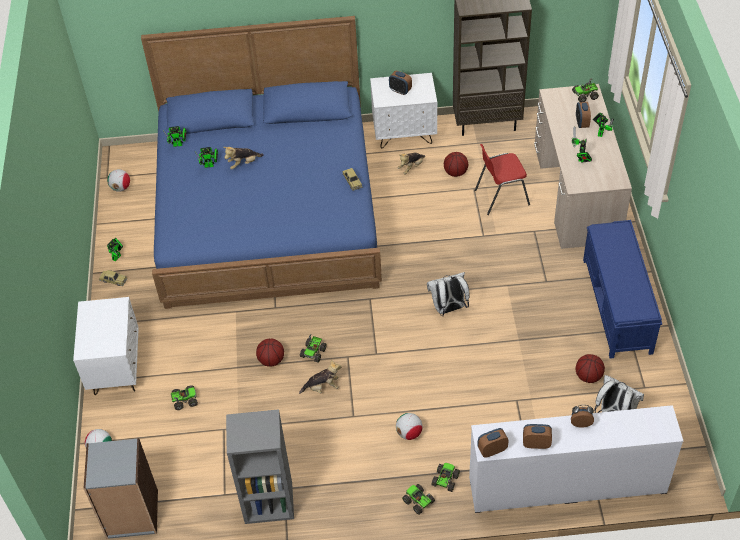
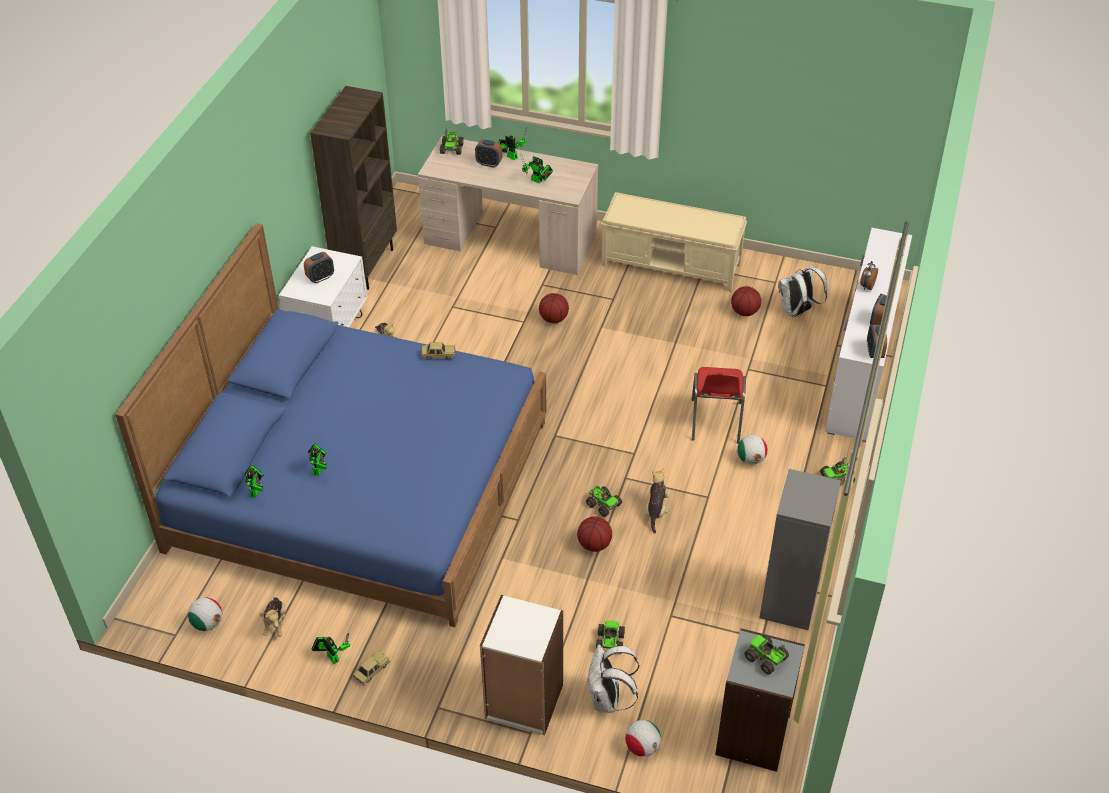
camera: 70 degrees left, 5 degrees down
(116, 369) = (523, 702): white nightstand -> white bookcase
(243, 164) = (340, 438): plush toy -> plush toy (275, 623)
(445, 480) = (820, 451): toy truck -> toy truck (766, 658)
(448, 309) = (606, 379): white backpack -> white backpack (608, 700)
(455, 172) = (419, 312): basketball -> basketball (553, 319)
(501, 197) = (479, 291): red chair -> red chair (715, 422)
(617, 306) = (672, 264): blue bench -> beige bench

